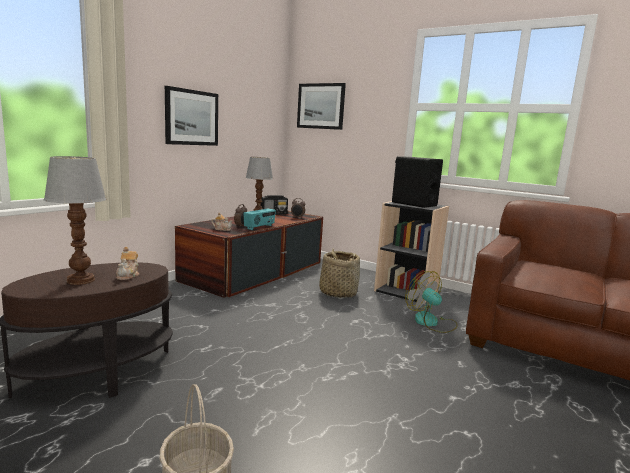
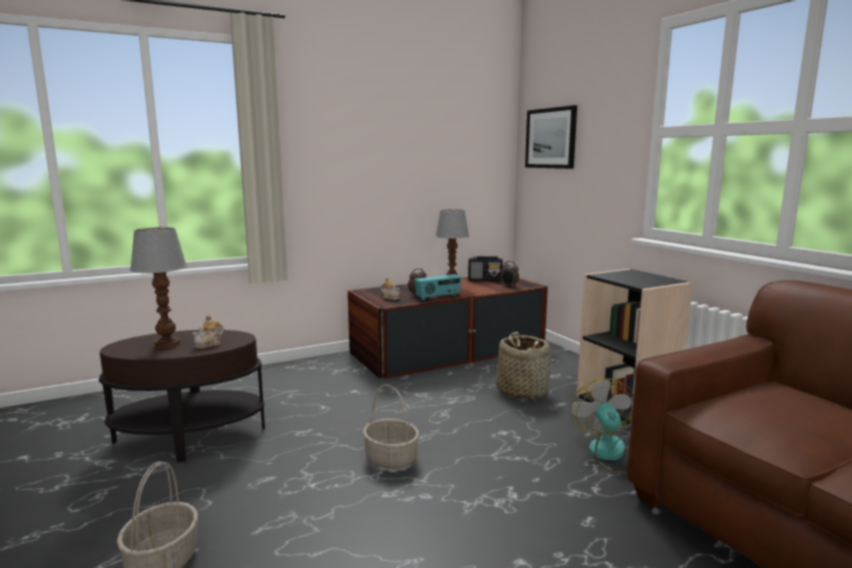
camera: 30 degrees right, 0 degrees up
(191, 117) = (370, 168): picture -> none
(299, 353) = (390, 458): none -> basket
(414, 204) = (633, 277): black speaker -> none

